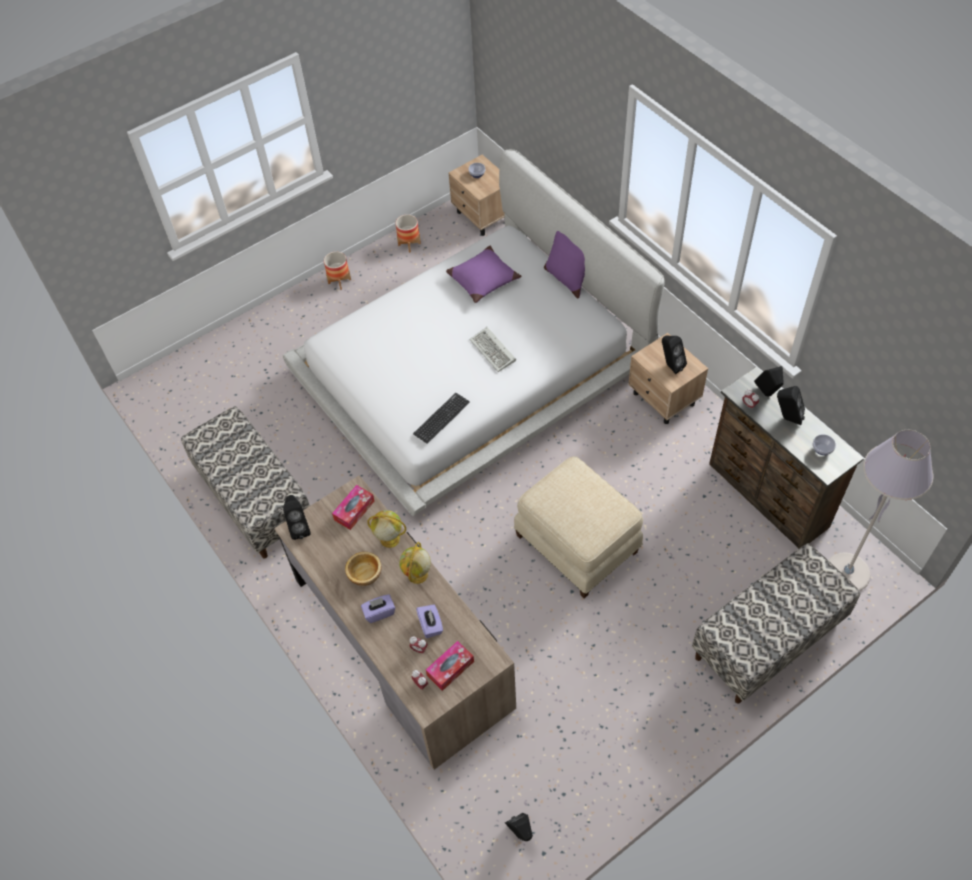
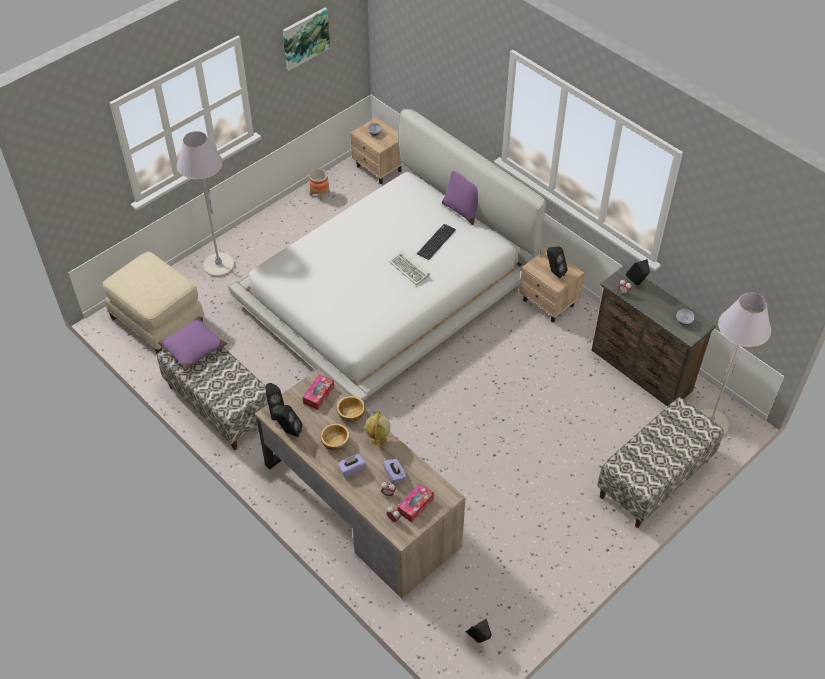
camera: 10 degrees left, 5 degrees down
(280, 325) = (219, 265): none -> grey floor lamp
(339, 281) = (264, 227): planter -> none
(387, 57) = (305, 38): none -> picture
(389, 539) = (351, 414): globe -> bowl
(441, 418) = (375, 323): keyboard -> keyboard (436, 242)
(483, 279) = (393, 214): purple pillow -> purple pillow (193, 348)
(578, 542) = (494, 417): beige ottoman -> beige ottoman (158, 319)
(787, 418) = (654, 300): black speaker -> black speaker (289, 431)

